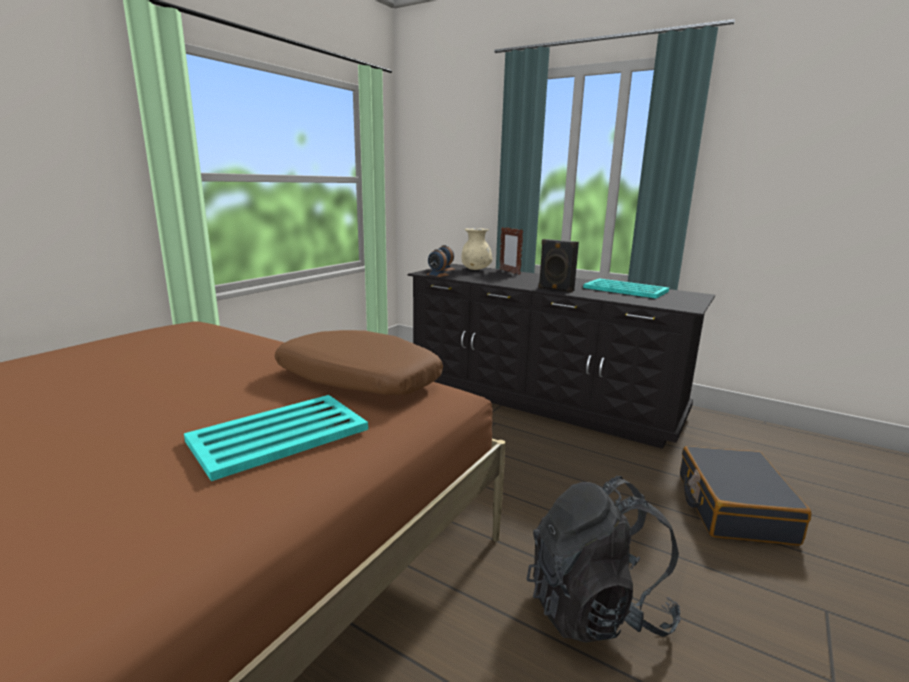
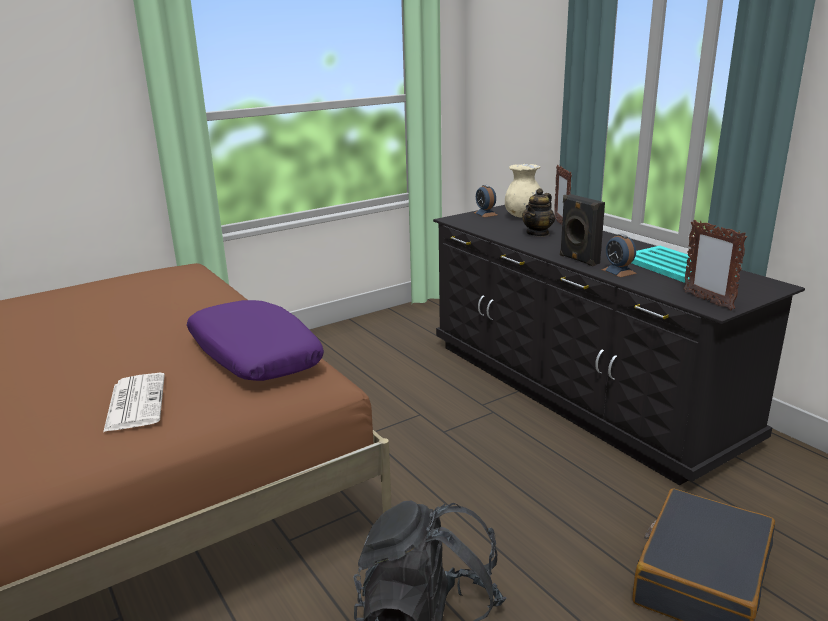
camera: 25 degrees right, 5 degrees up
(277, 435) = (135, 402): turquoise tray -> newspaper
(357, 380) = (253, 355): brown pillow -> purple pillow
(437, 274) = (464, 223): alarm clock -> alarm clock (618, 271)
(502, 277) = (538, 233): none -> teapot
(675, 304) = (707, 301): none -> picture frame

